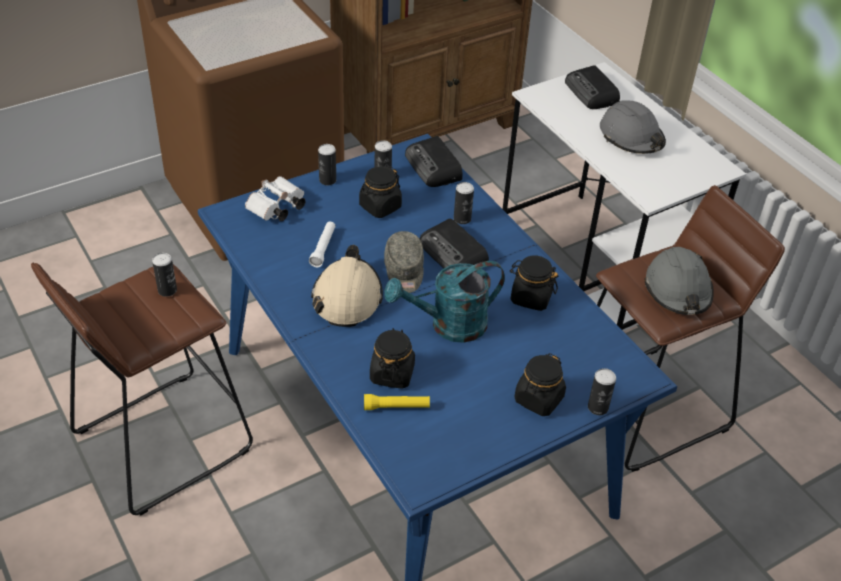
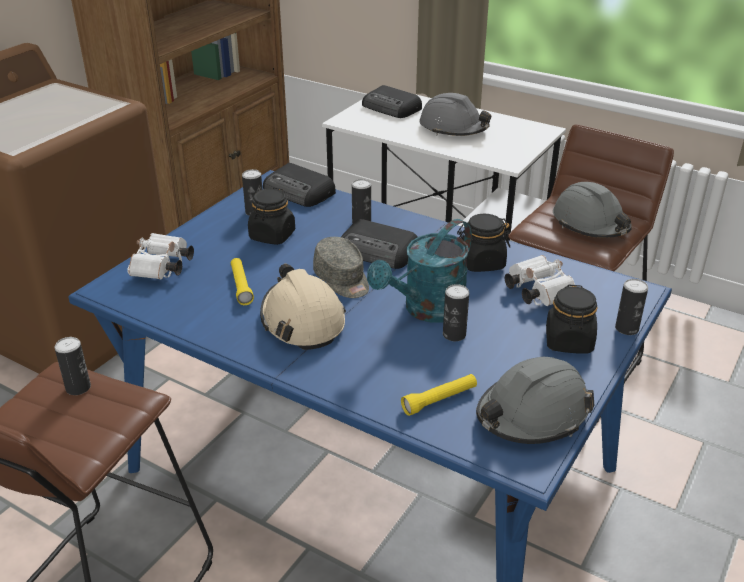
camera: 25 degrees left, 10 degrees down
(323, 248) = (241, 286): white flashlight -> yellow flashlight
(327, 180) = (199, 230): can -> can (454, 334)
(392, 373) = (408, 371): black jar -> none
(455, 448) = (532, 415): none -> grey hard hat
(553, 343) = (536, 292): none -> white binoculars

